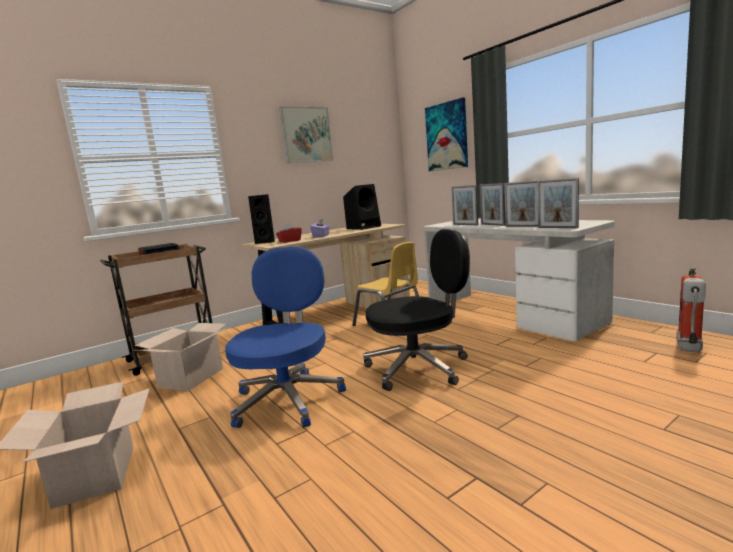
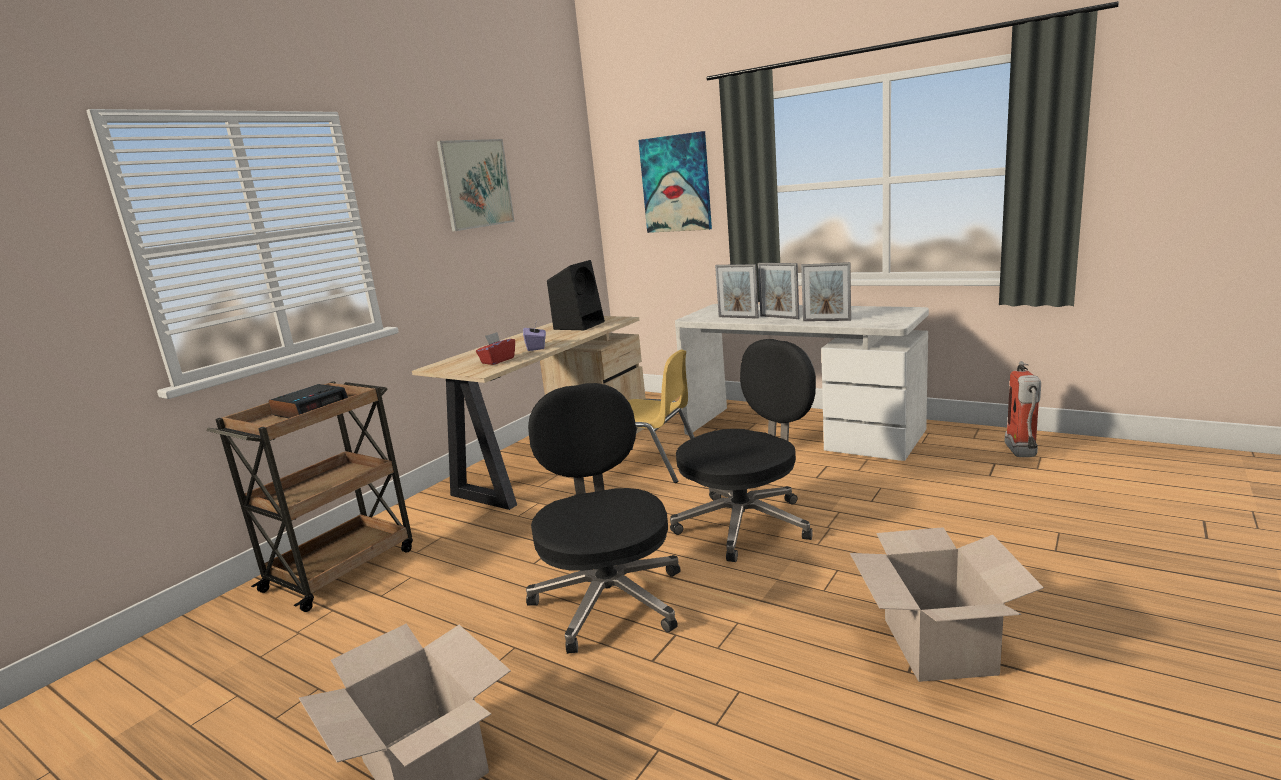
camera: 20 degrees left, 5 degrees up
(191, 378) = (417, 597): cardboard box -> cardboard box (939, 646)
(266, 242) = (453, 363): black speaker -> none
(288, 399) = (608, 599): blue office chair -> black office chair
(557, 227) = (876, 323): picture frame -> none

